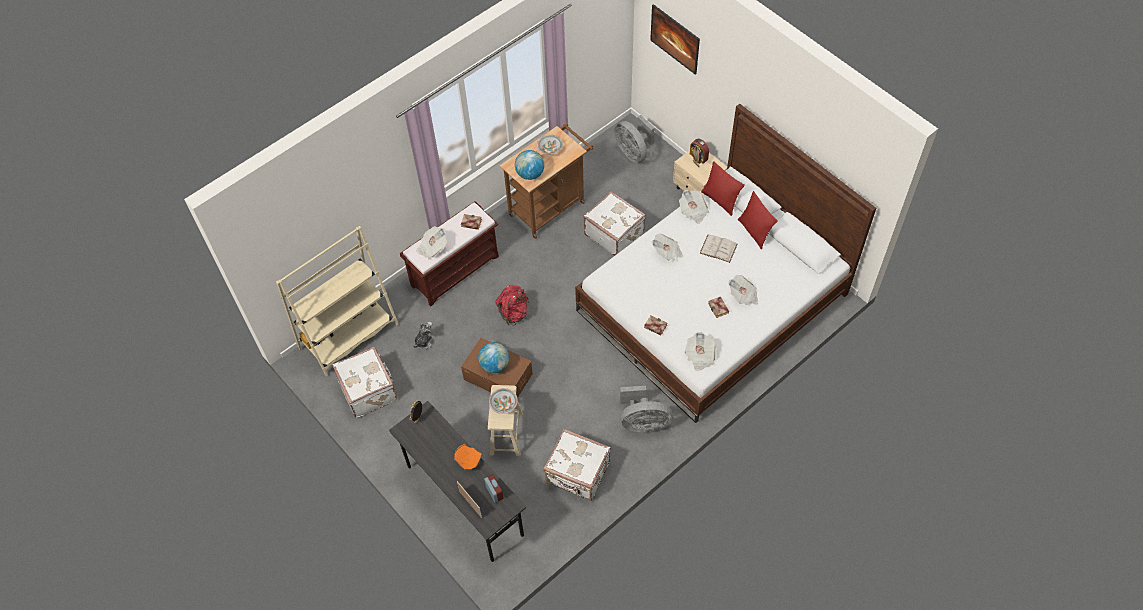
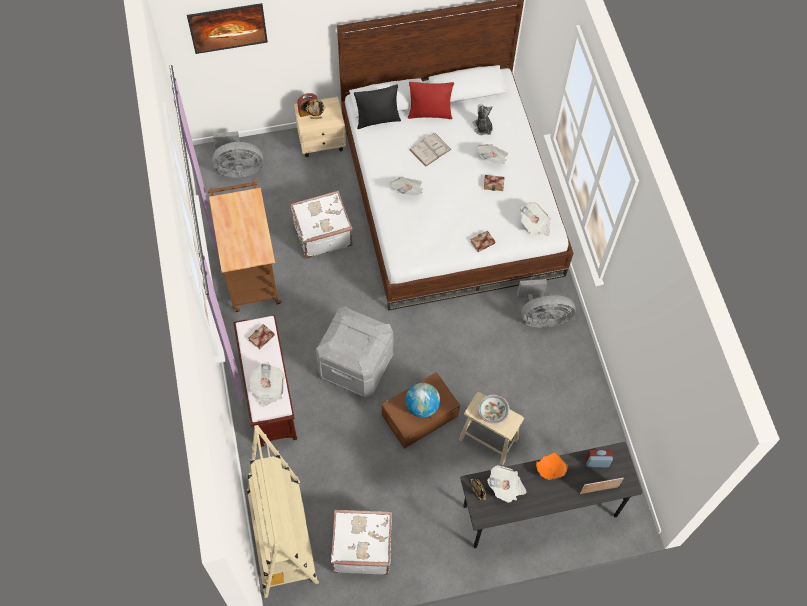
camera: 65 degrees left, 5 degrees up
(424, 341) = (336, 465): plush toy -> plush toy (482, 128)
(514, 312) = (355, 365): red backpack -> grey storage box
(530, 174) = (253, 249): globe -> none
(550, 149) = (234, 217): bowl -> none
(577, 474) = (564, 398): white suitcase -> none
(643, 422) = (541, 317): grey fan -> grey fan turned 60 degrees clockwise
(693, 211) = (375, 146): newspaper -> newspaper (506, 487)
(720, 200) = (377, 120): red pillow -> black pillow

